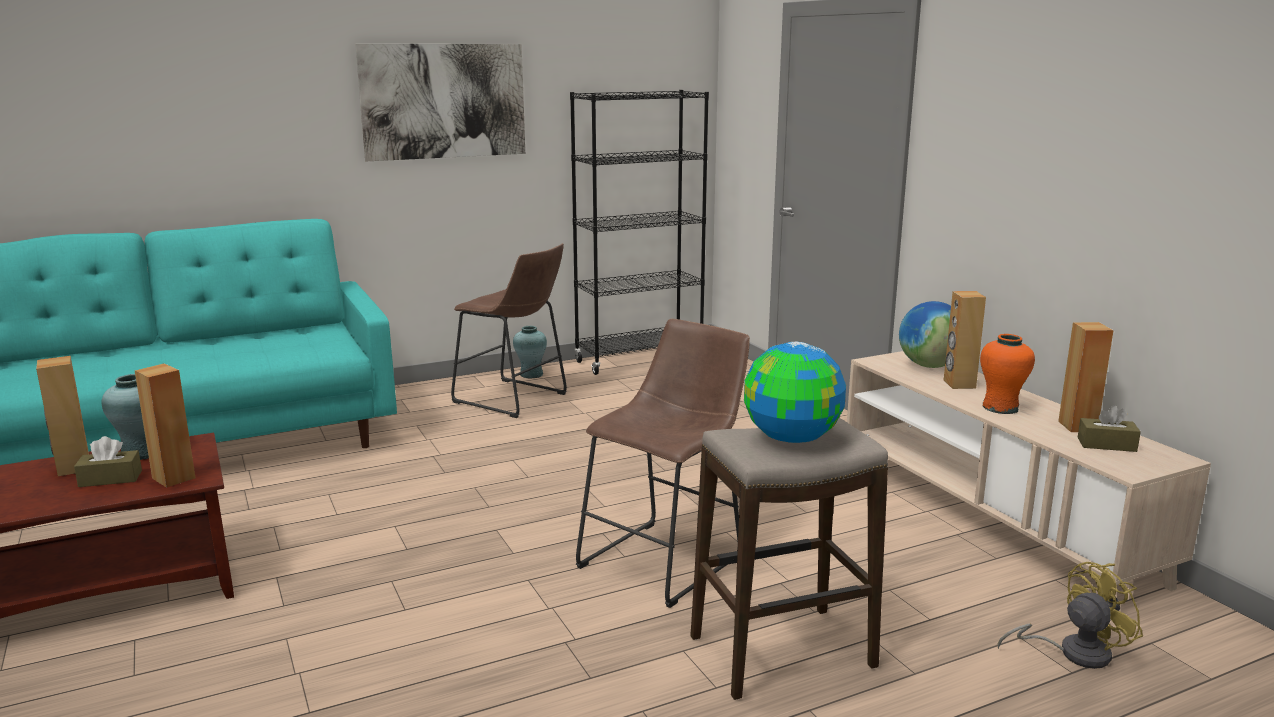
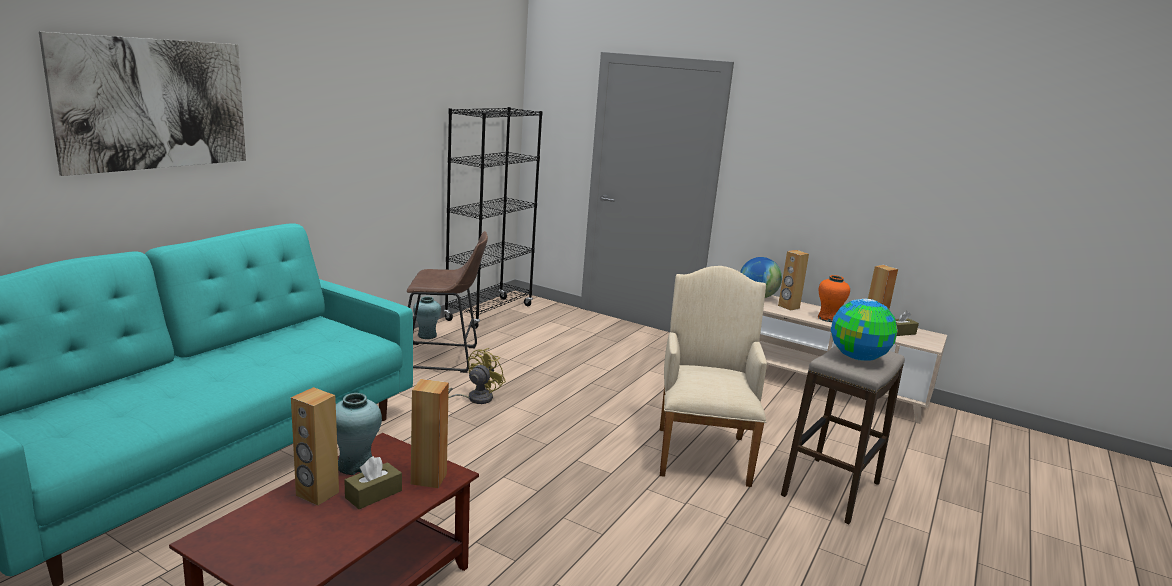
camera: 35 degrees left, 0 degrees up
(444, 101) = (367, 115): picture -> picture (154, 104)
(667, 559) = (702, 451): brown stool -> beige armchair
(1073, 652) = (934, 449): yellow fan -> yellow fan (474, 399)

